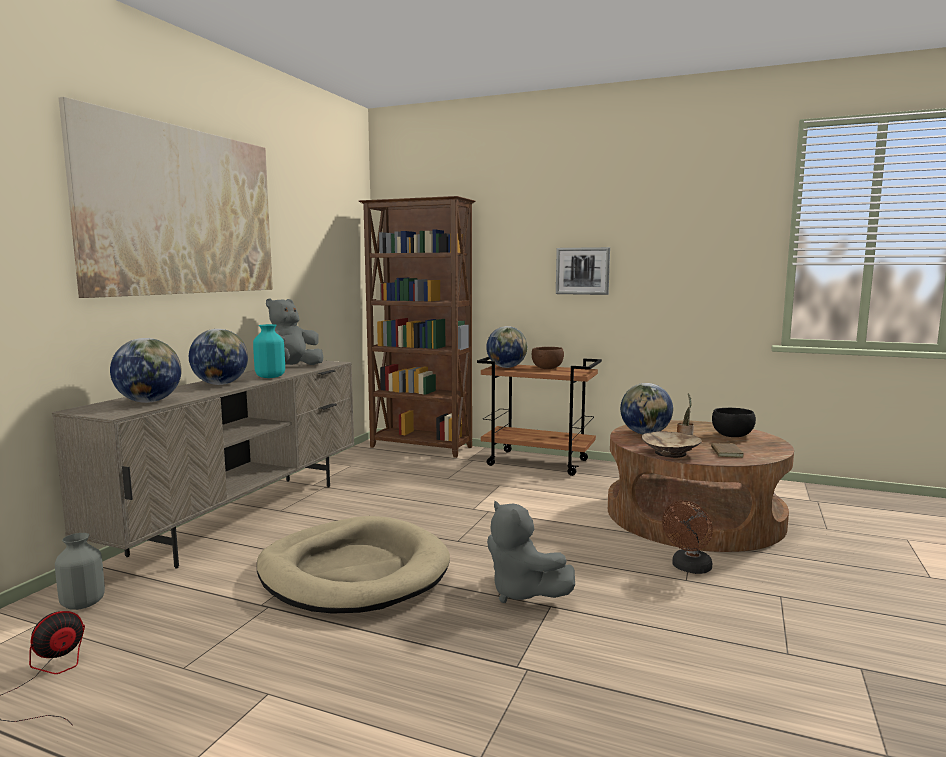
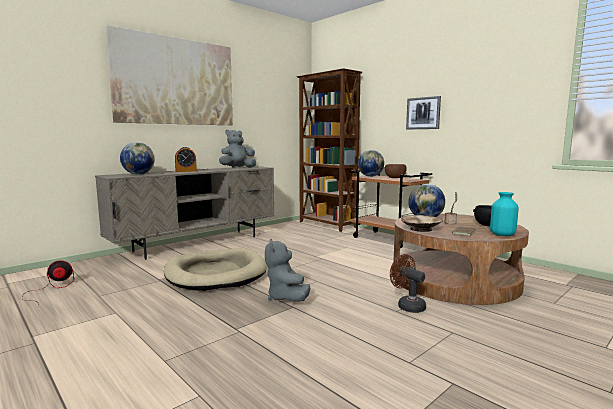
camera: 25 degrees right, 0 degrees up
(83, 603) = (96, 266): grey vase -> none
(220, 384) = (186, 171): globe -> alarm clock
(270, 377) = (216, 170): turquoise vase -> turquoise vase (503, 234)
(689, 568) = (407, 306): brown fan -> brown fan turned 75 degrees clockwise

